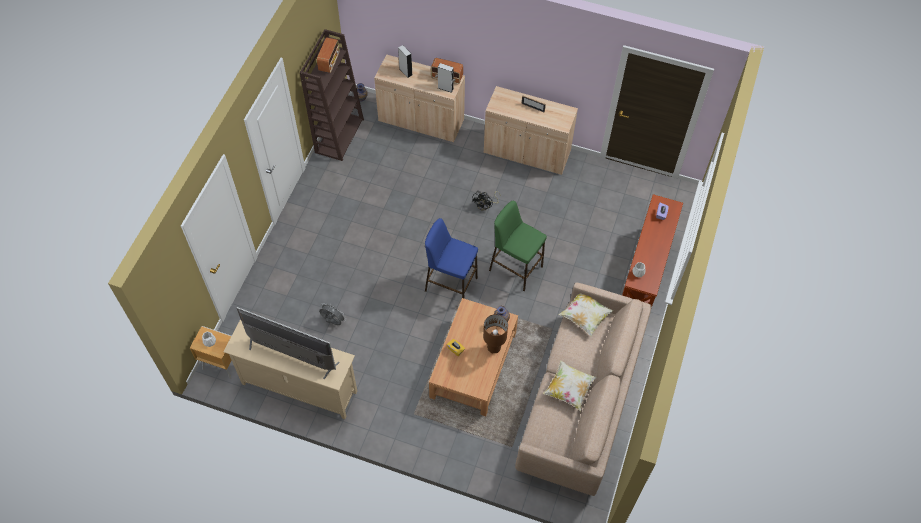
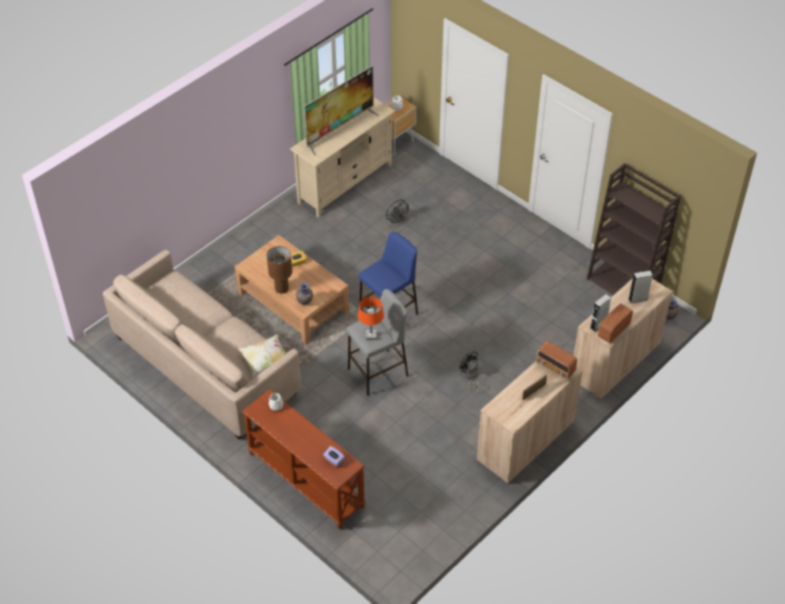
camera: 115 degrees right, 10 degrees down
(329, 62) = (648, 208): radio -> radio (555, 368)
(515, 268) = (378, 372): green stool -> grey stool
(529, 237) = (371, 336): none -> orange table lamp
(569, 389) = (201, 318): pillow -> none

